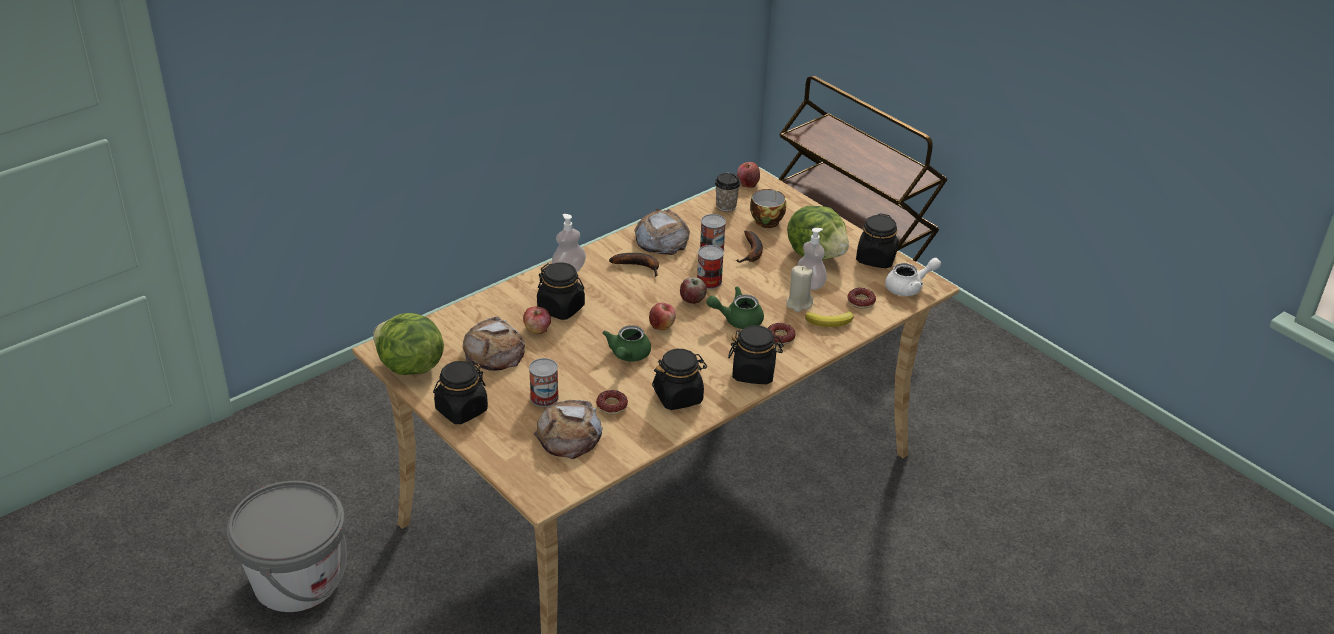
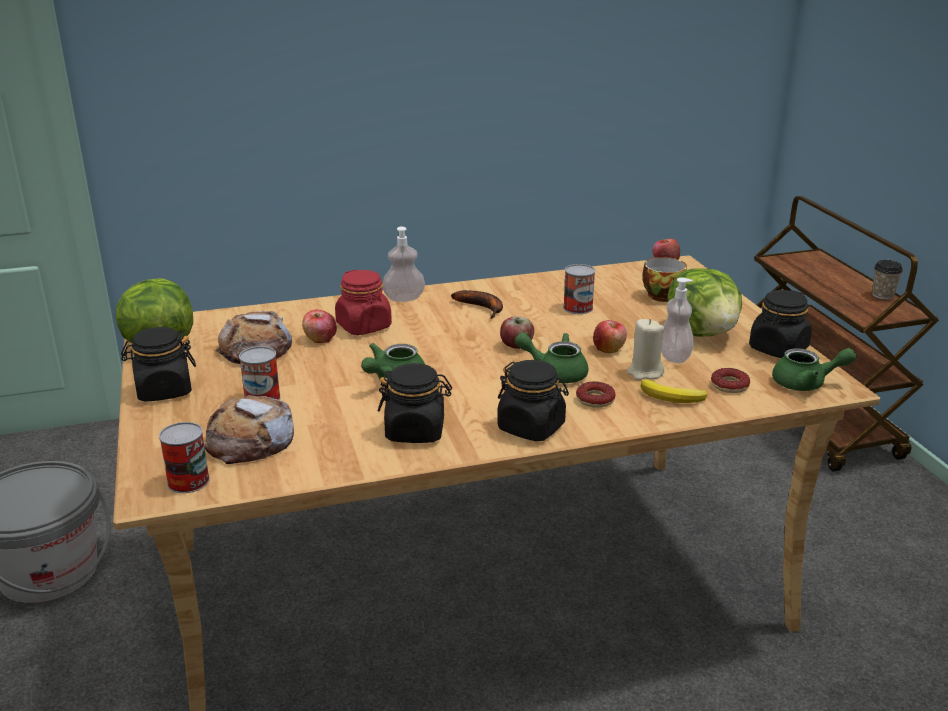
camera: 25 degrees right, 10 degrees down
(561, 308) = (364, 326): black jar -> red jar
(611, 405) = (328, 422): donut -> none
(661, 239) = (528, 291): bread -> none
(662, 325) = (460, 361): apple -> apple (609, 349)
(709, 281) = (551, 333): can -> can (188, 481)
(726, 206) = (625, 277): cup -> cup (882, 295)
(752, 252) = (623, 318): banana -> none
(909, 287) = (806, 384): white teapot -> green teapot

